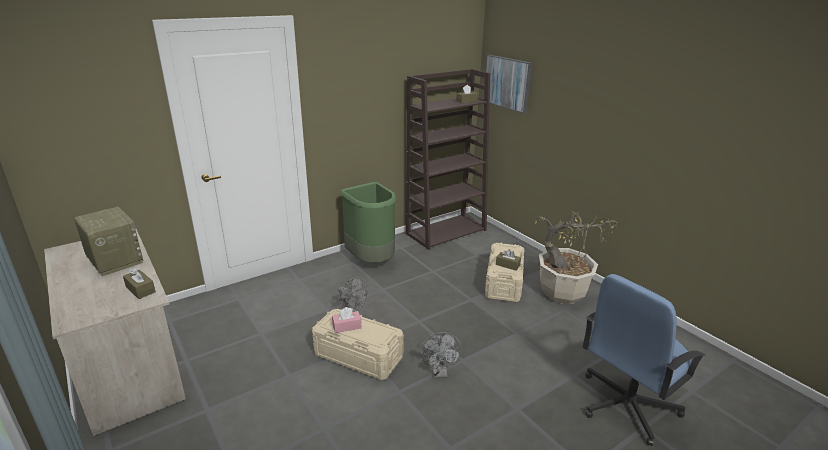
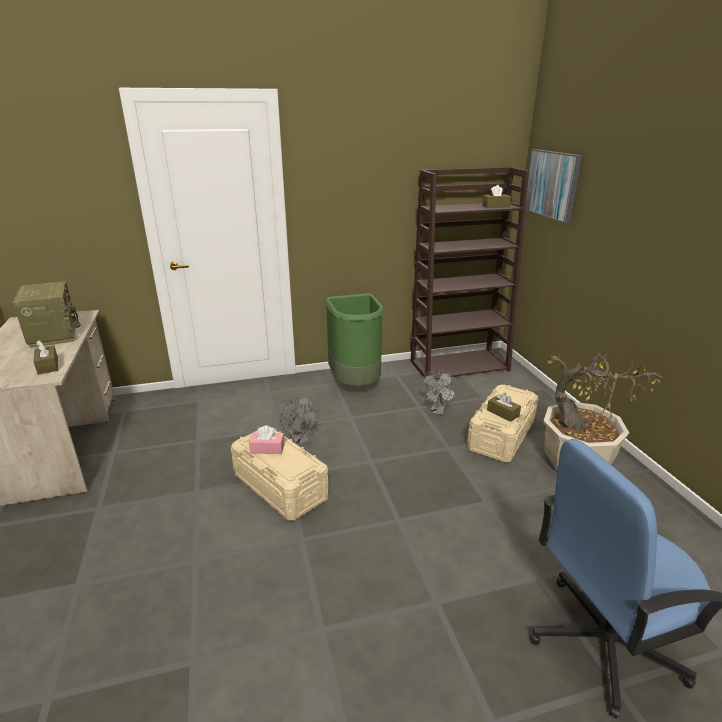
camera: 20 degrees right, 0 degrees up
(440, 372) = (362, 528): grey fan -> grey fan (437, 411)

